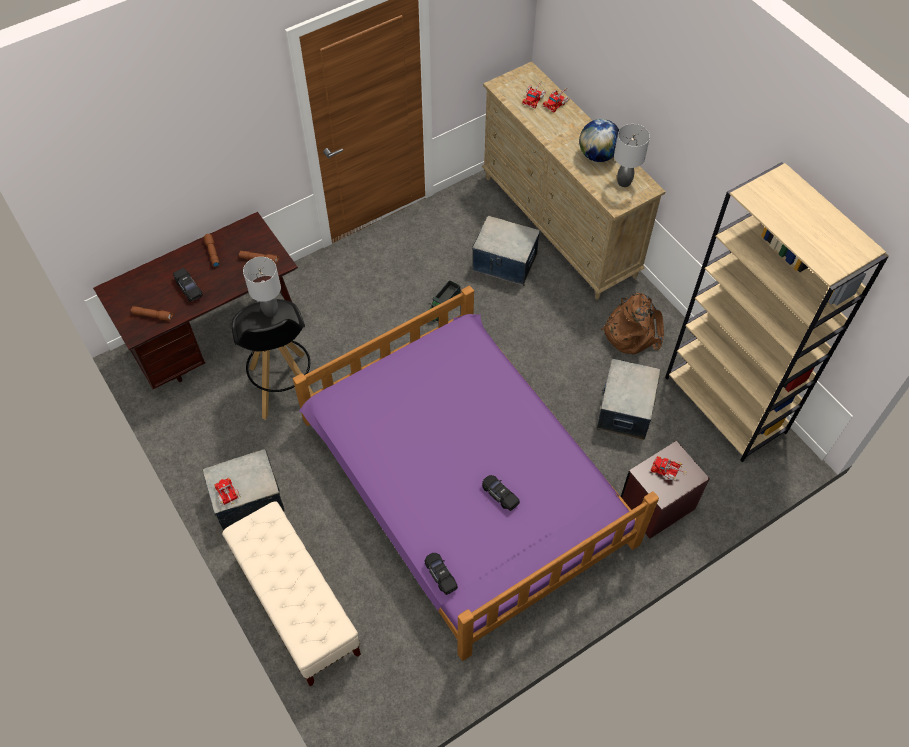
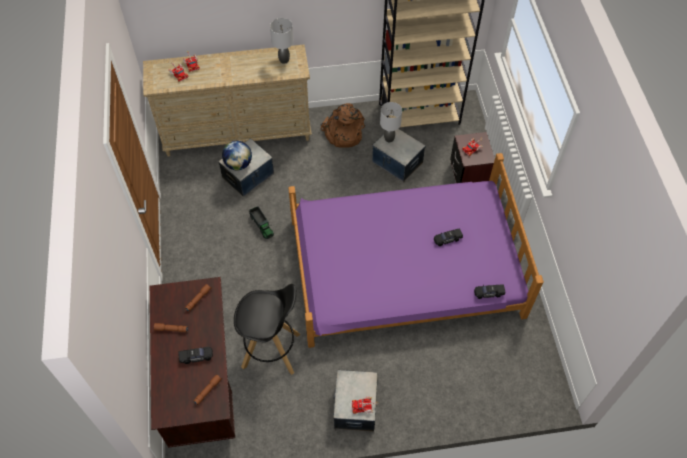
camera: 65 degrees left, 0 degrees up
(271, 311) = (250, 307): grey table lamp -> grey table lamp (389, 138)
(297, 605) = (451, 401): beige bench -> none
(597, 155) = (253, 63): globe -> globe (238, 164)

